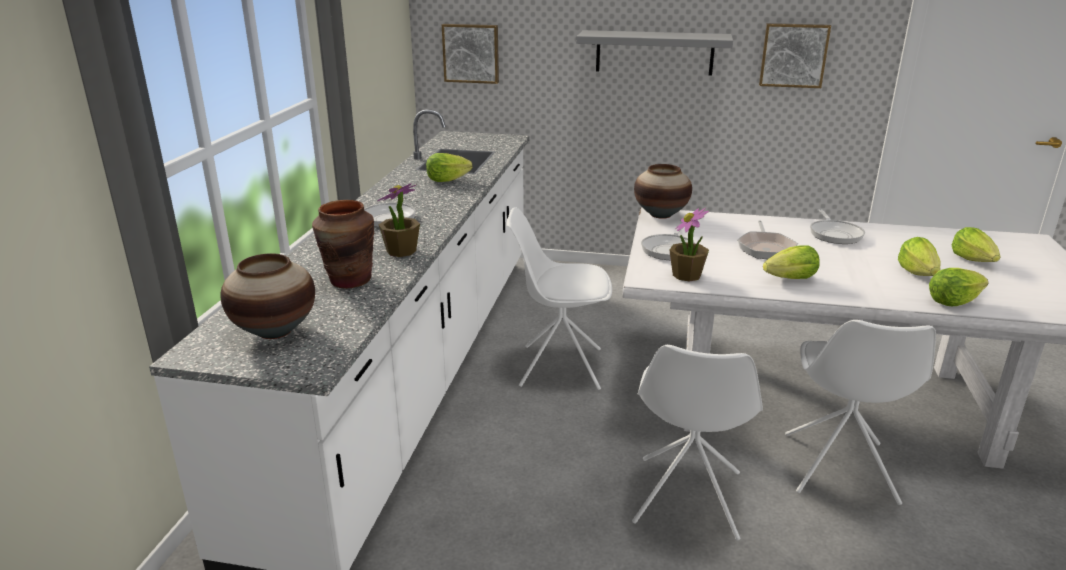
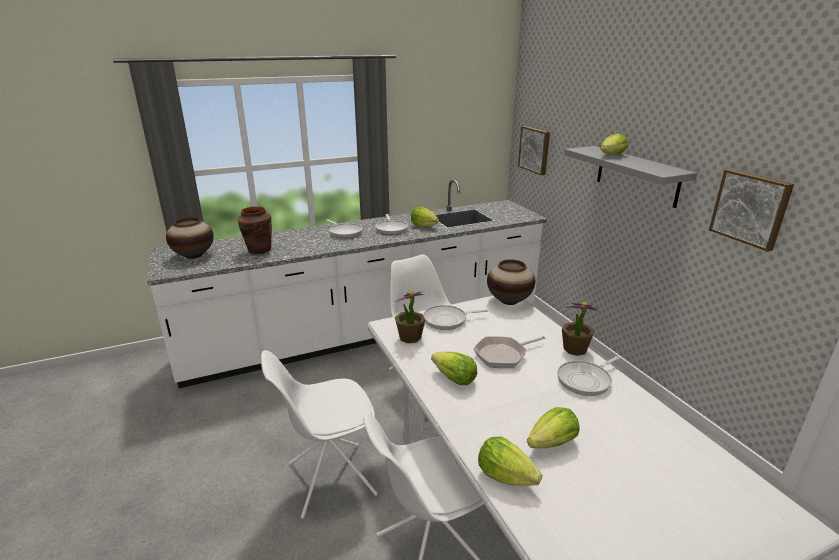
camera: 55 degrees right, 0 degrees up
(401, 251) = (306, 248): potted plant -> potted plant (575, 349)
(424, 195) = (391, 229): none -> frying pan
(973, 260) = (642, 477): lettuce -> lettuce (612, 155)

